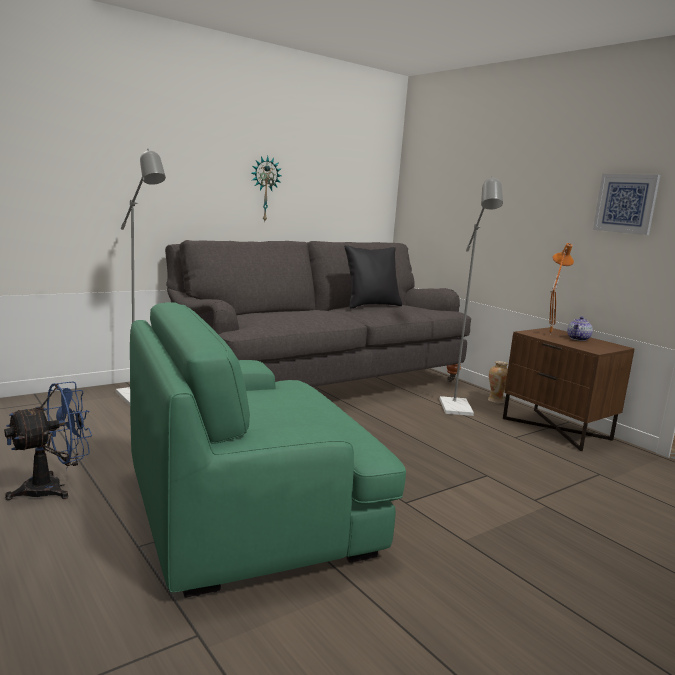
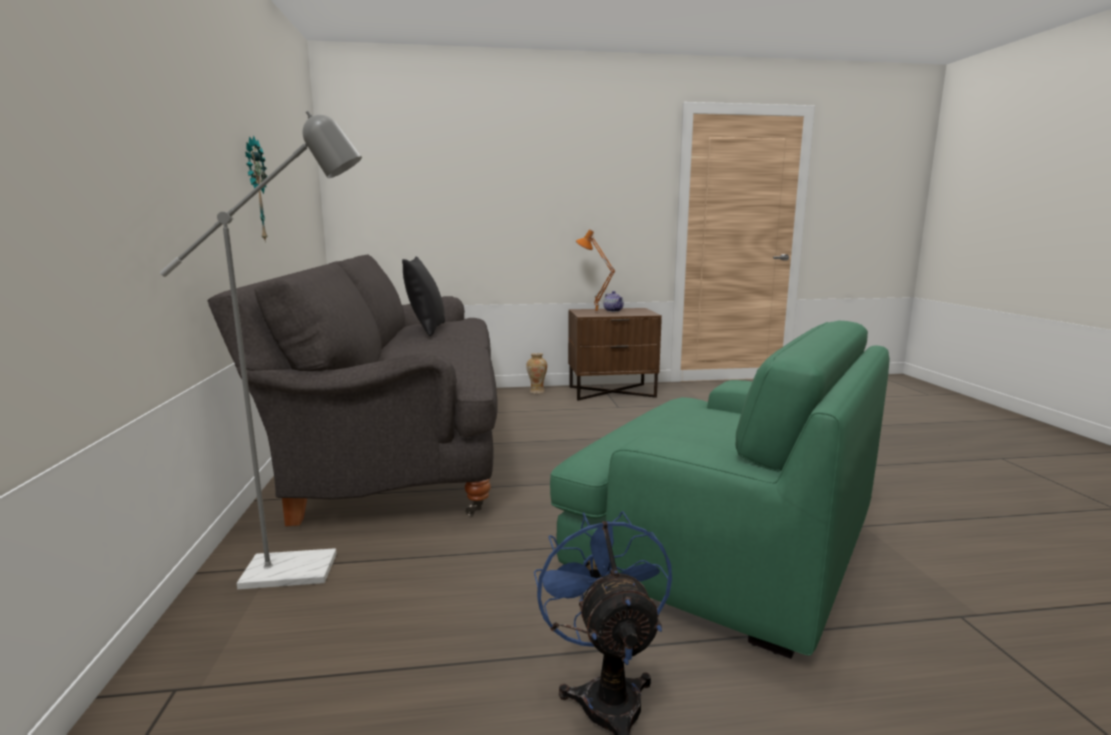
camera: 60 degrees left, 0 degrees up
(250, 510) = (720, 546): green armchair -> green armchair turned 60 degrees counterclockwise
(457, 410) = (545, 409): grey floor lamp -> none
(626, 203) = (618, 191): picture -> none

